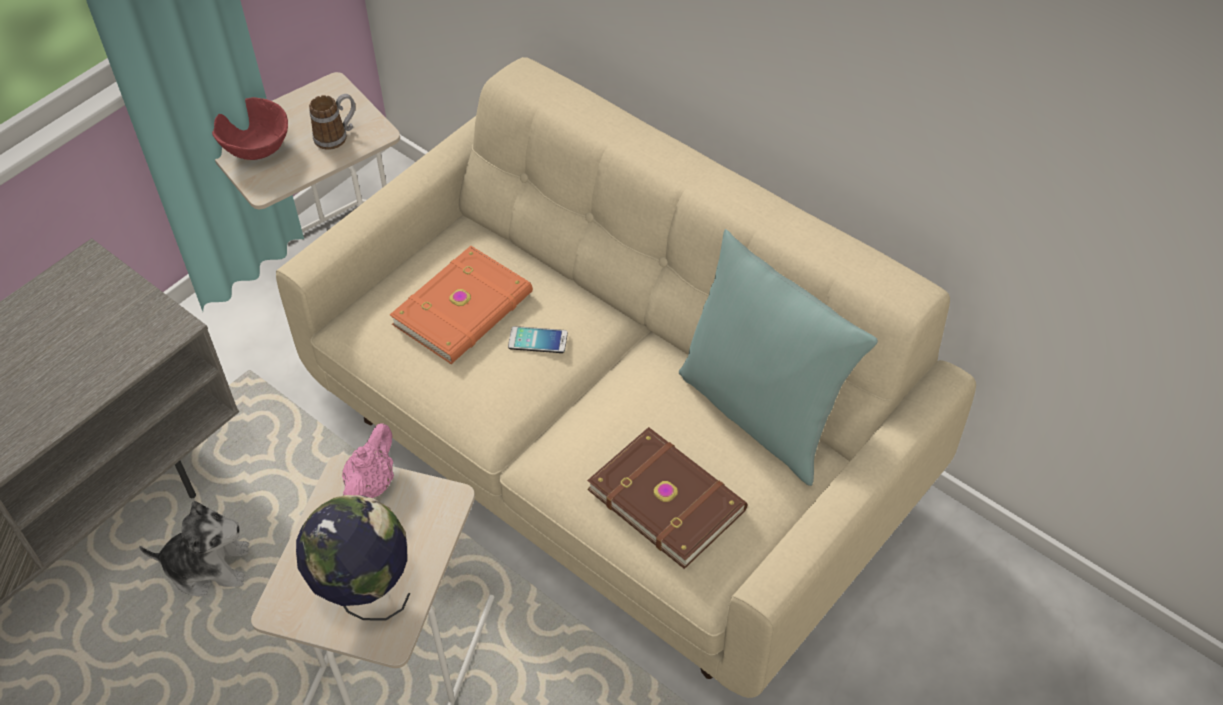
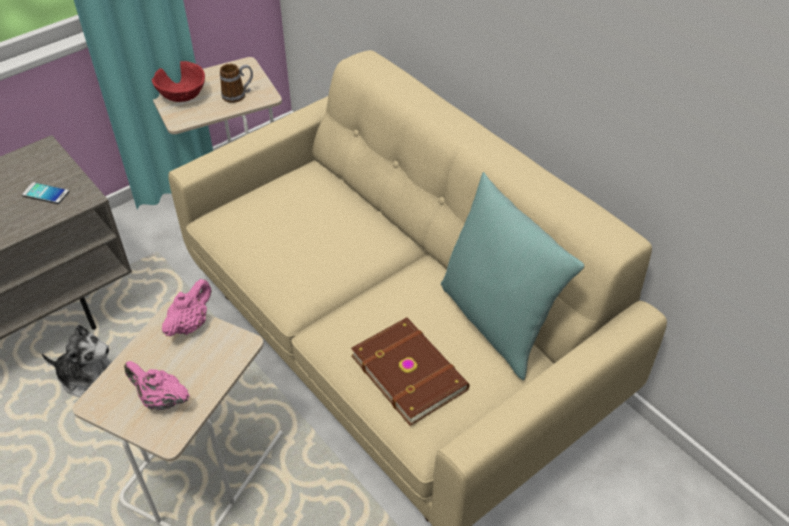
camera: 10 degrees right, 5 degrees down
(364, 591) = (161, 400): globe -> pink teapot
(465, 309) = (297, 219): orange book -> none
(538, 340) = (343, 247): phone -> phone (46, 193)

